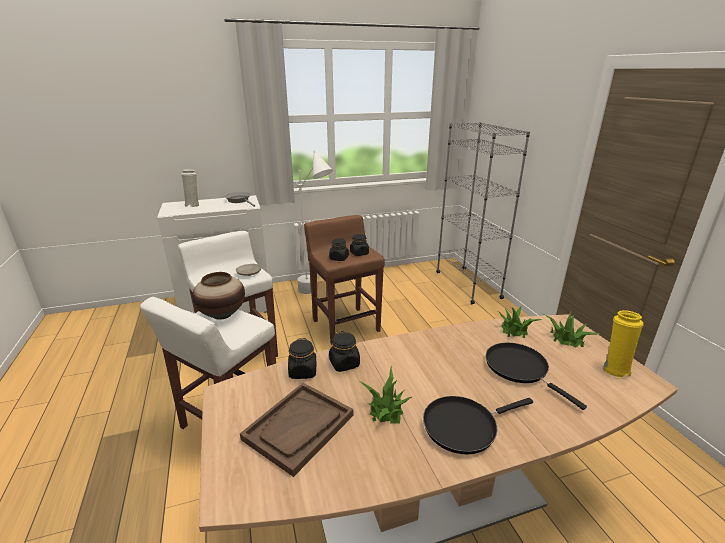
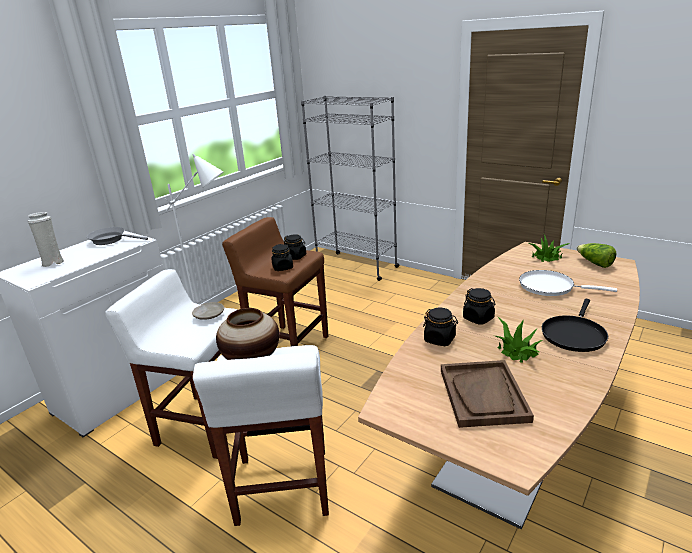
camera: 35 degrees left, 0 degrees up
(303, 371) = (419, 360): black jar -> black jar (478, 318)
(514, 329) = (510, 264): potted plant -> none
(520, 369) = (550, 287): black frying pan -> white frying pan
(614, 369) = (594, 263): yellow vase -> lettuce

